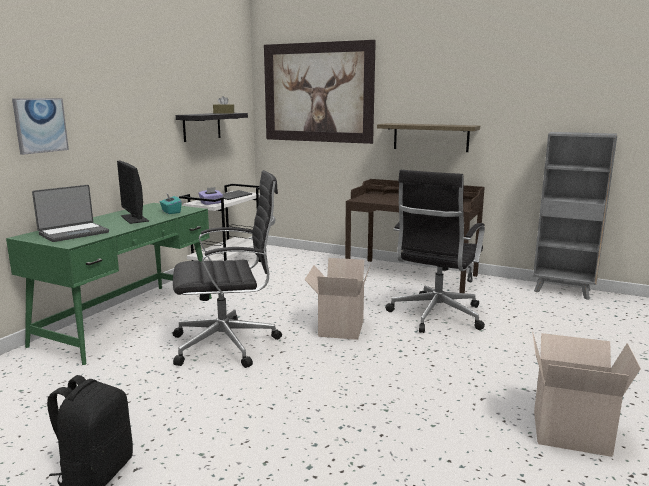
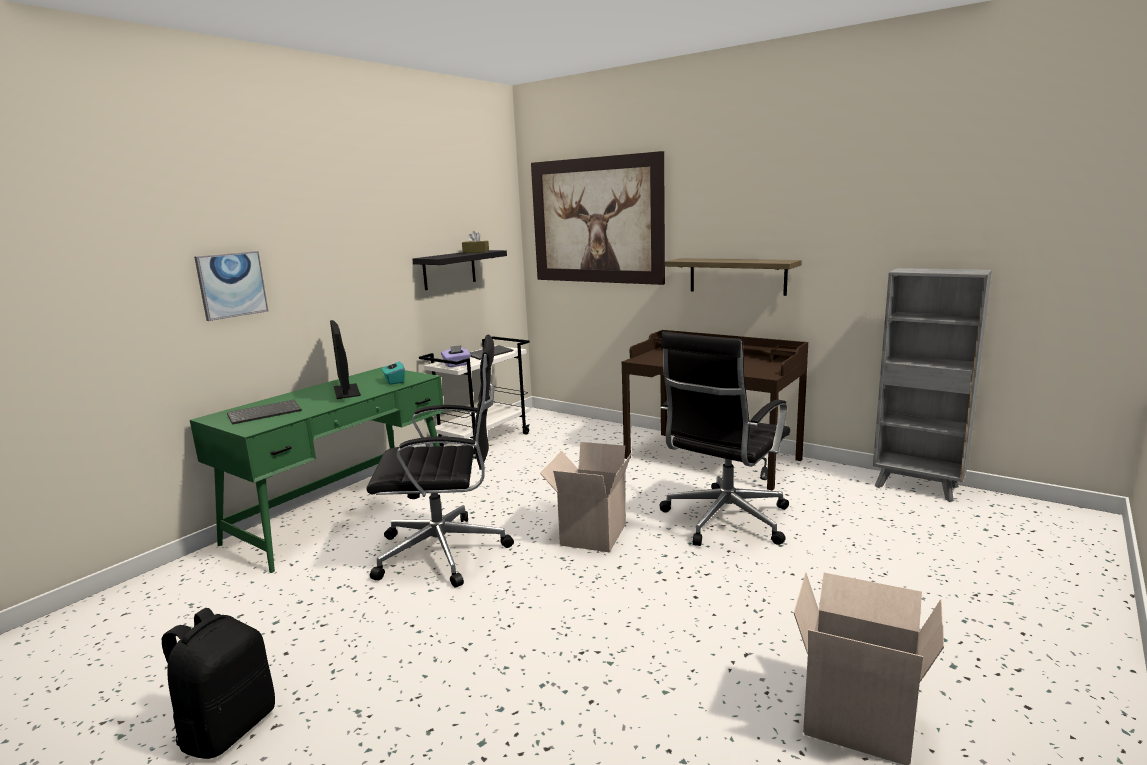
camera: 10 degrees right, 0 degrees up
(73, 233) = (265, 413): laptop -> keyboard

